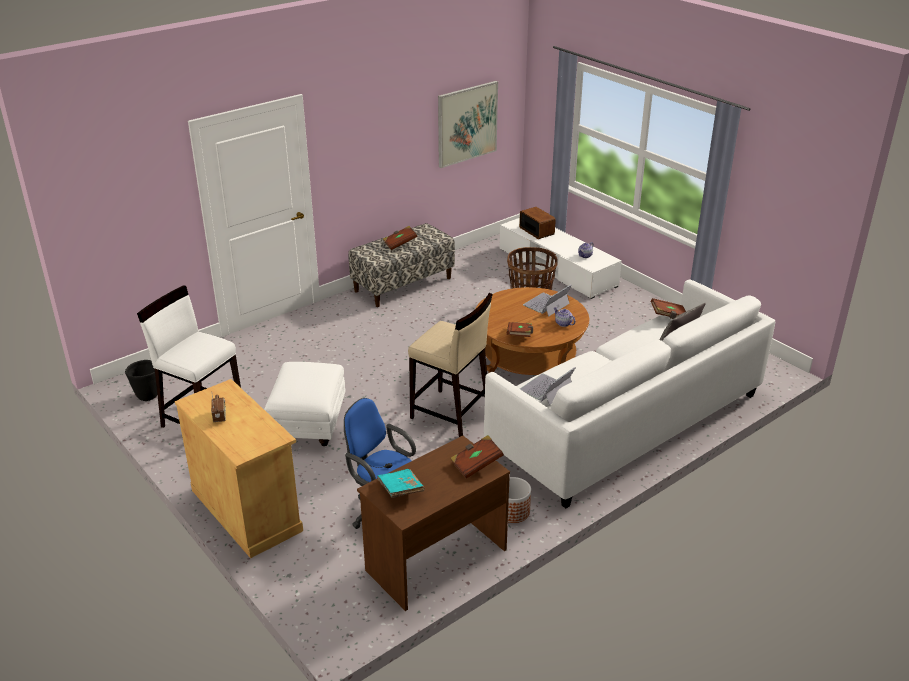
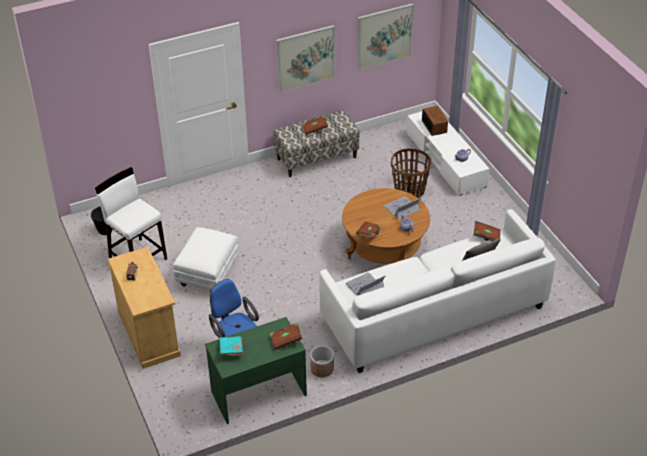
camera: 15 degrees right, 10 degrees up
(381, 150) = (305, 58): none -> picture
(435, 559) = (258, 392): brown desk -> green desk
(450, 414) = (309, 283): beige stool -> none

